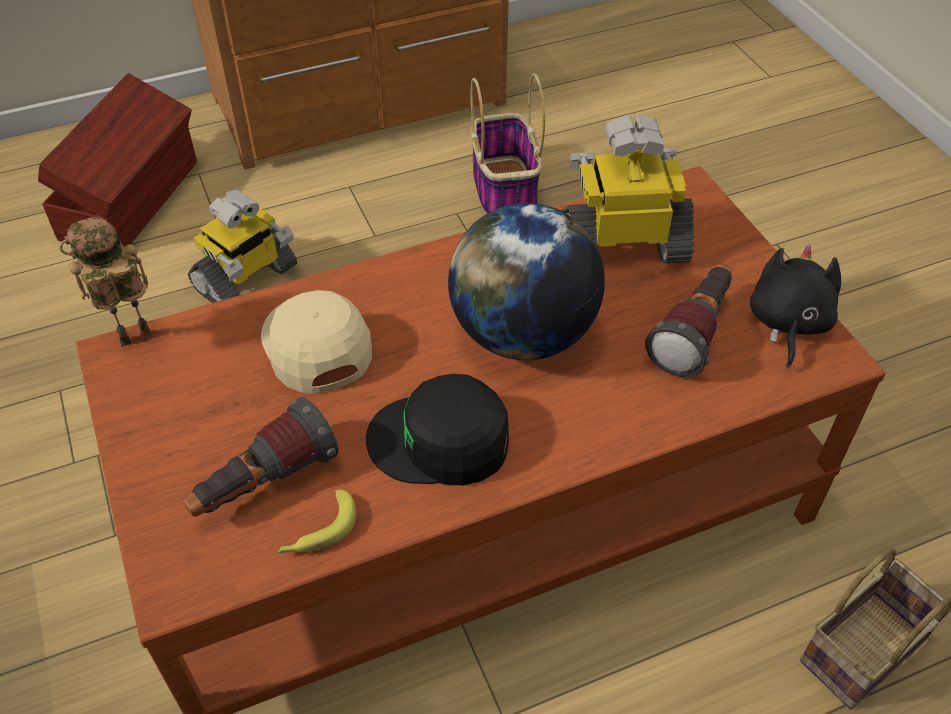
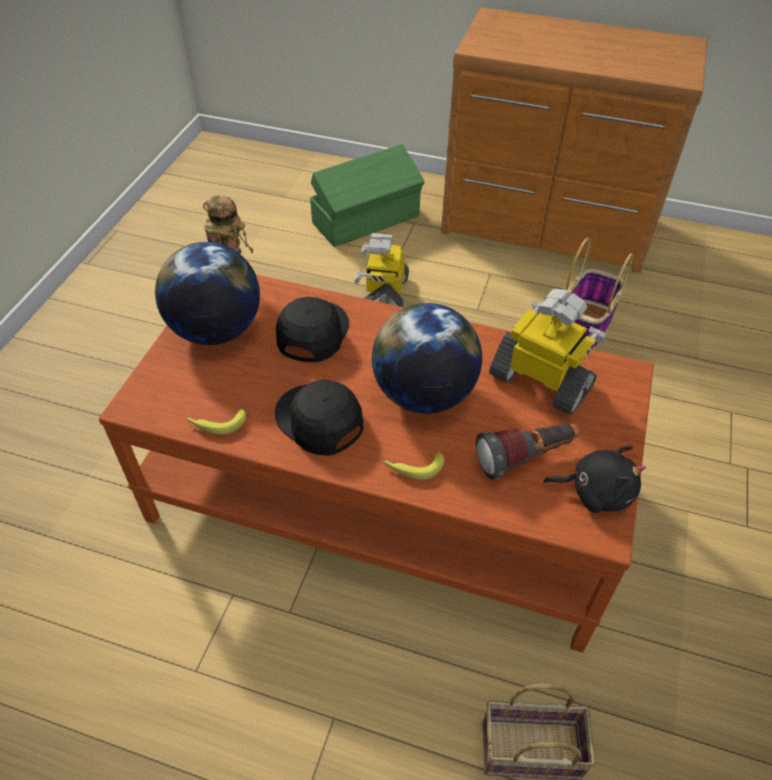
camera: 40 degrees right, 0 degrees up
(133, 199) = (367, 220): brown storage box -> green storage box
(183, 419) = (216, 330): none -> globe
(246, 279) = (384, 294): toy robot -> toy robot turned 105 degrees clockwise
(264, 485) = (217, 385): flashlight -> none
(316, 345) = (312, 332): beige cap -> black cap
(599, 420) = (413, 467): none -> banana
(787, 323) = (596, 491): black plush toy -> black plush toy turned 45 degrees clockwise

